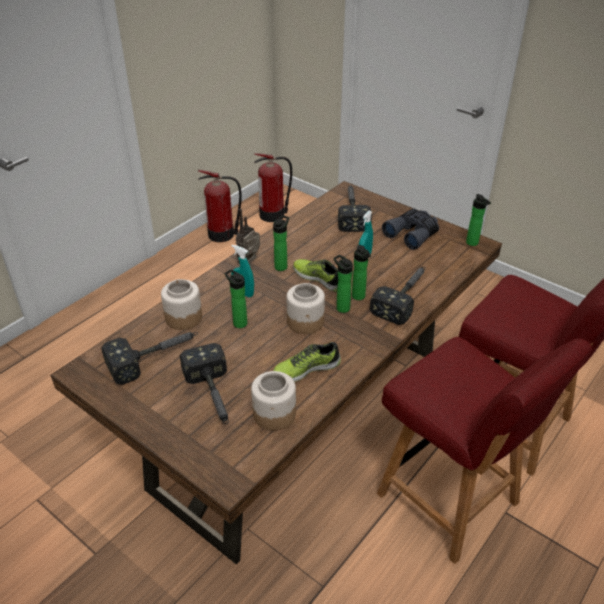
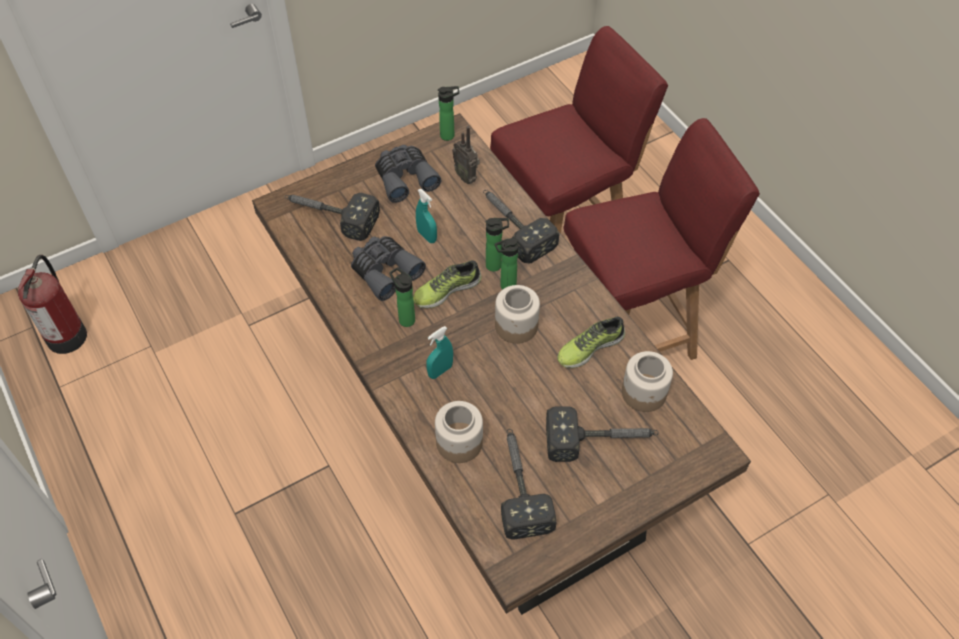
camera: 70 degrees left, 15 degrees up
(223, 234) = (73, 413): fire extinguisher -> none
(238, 322) = (491, 389): bottle -> none
(250, 263) = (384, 349): radio -> radio (467, 177)
(306, 369) = (589, 347): shoe -> shoe turned 60 degrees clockwise
(319, 246) = (384, 271): none -> grey binoculars

